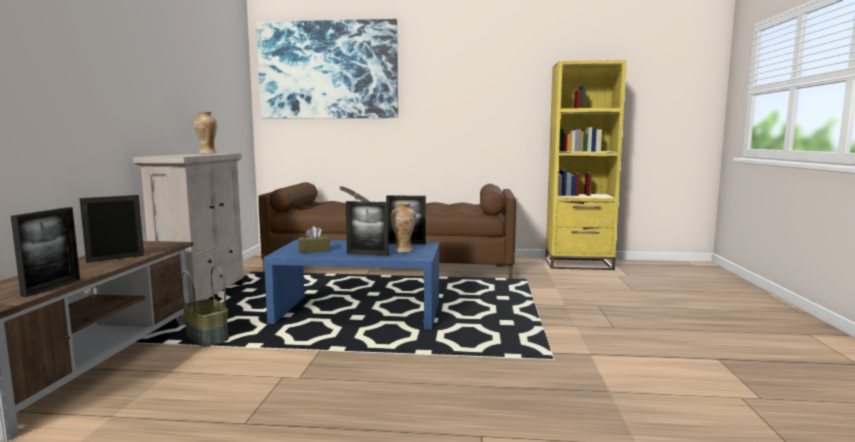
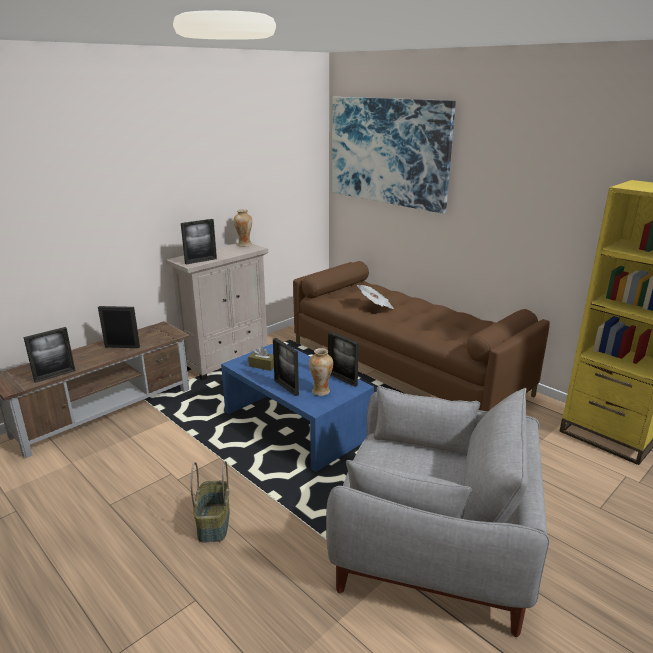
camera: 40 degrees right, 15 degrees up
(186, 156) = (201, 261): none -> picture frame
(208, 337) = (181, 411): basket -> basket (214, 523)
(586, 333) = (433, 545): none -> grey armchair

